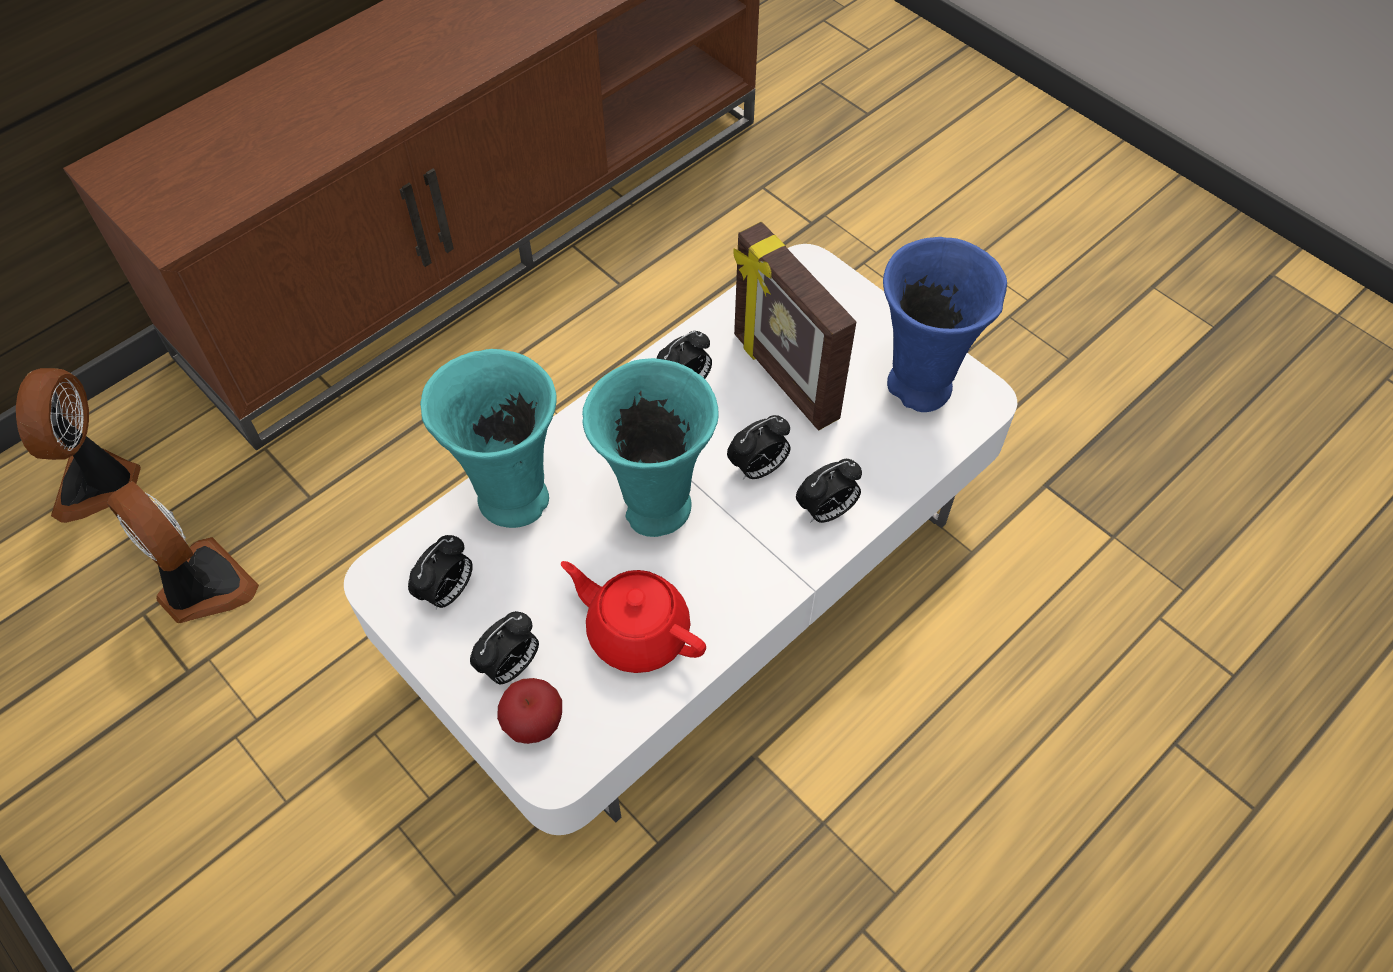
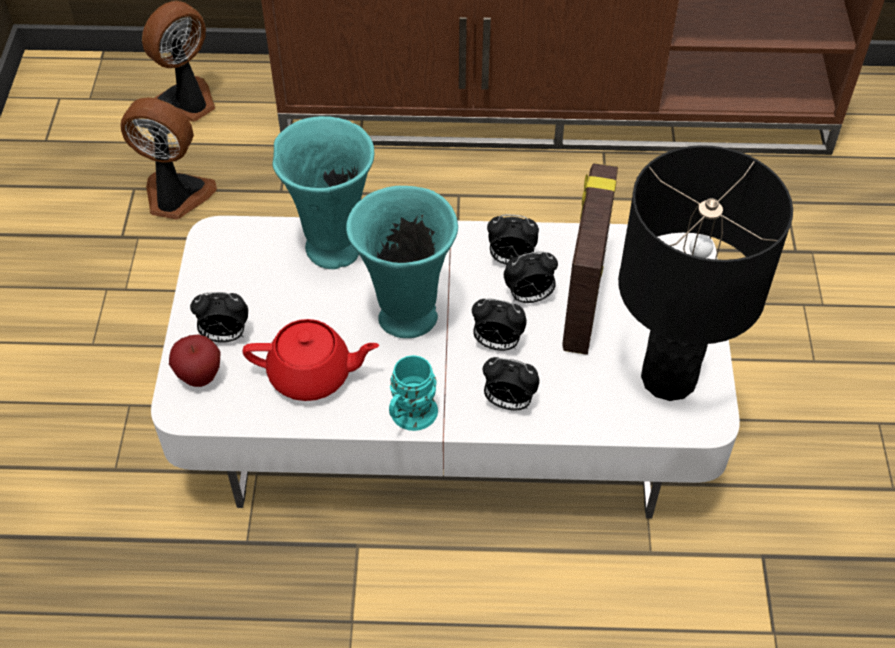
camera: 45 degrees right, 5 degrees down
(201, 587) = (175, 197): fan -> fan turned 75 degrees counterclockwise
(447, 592) = (240, 270): alarm clock -> alarm clock (529, 297)
(636, 631) = (312, 375): red teapot -> red teapot turned 105 degrees clockwise
(764, 595) = (409, 418): none -> turquoise mug
(919, 388) = (668, 379): blue vase -> black table lamp

